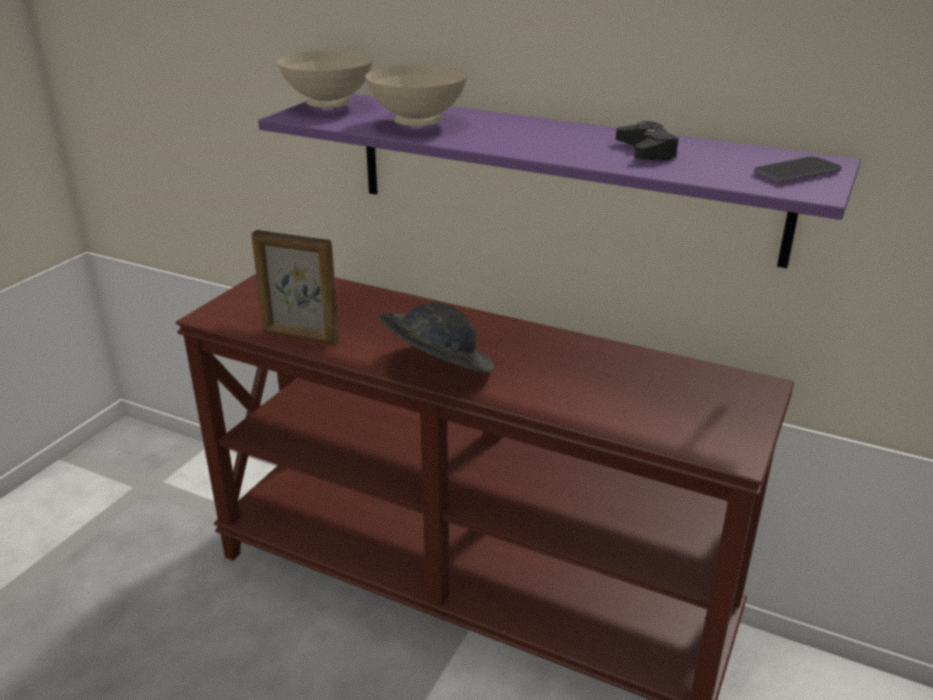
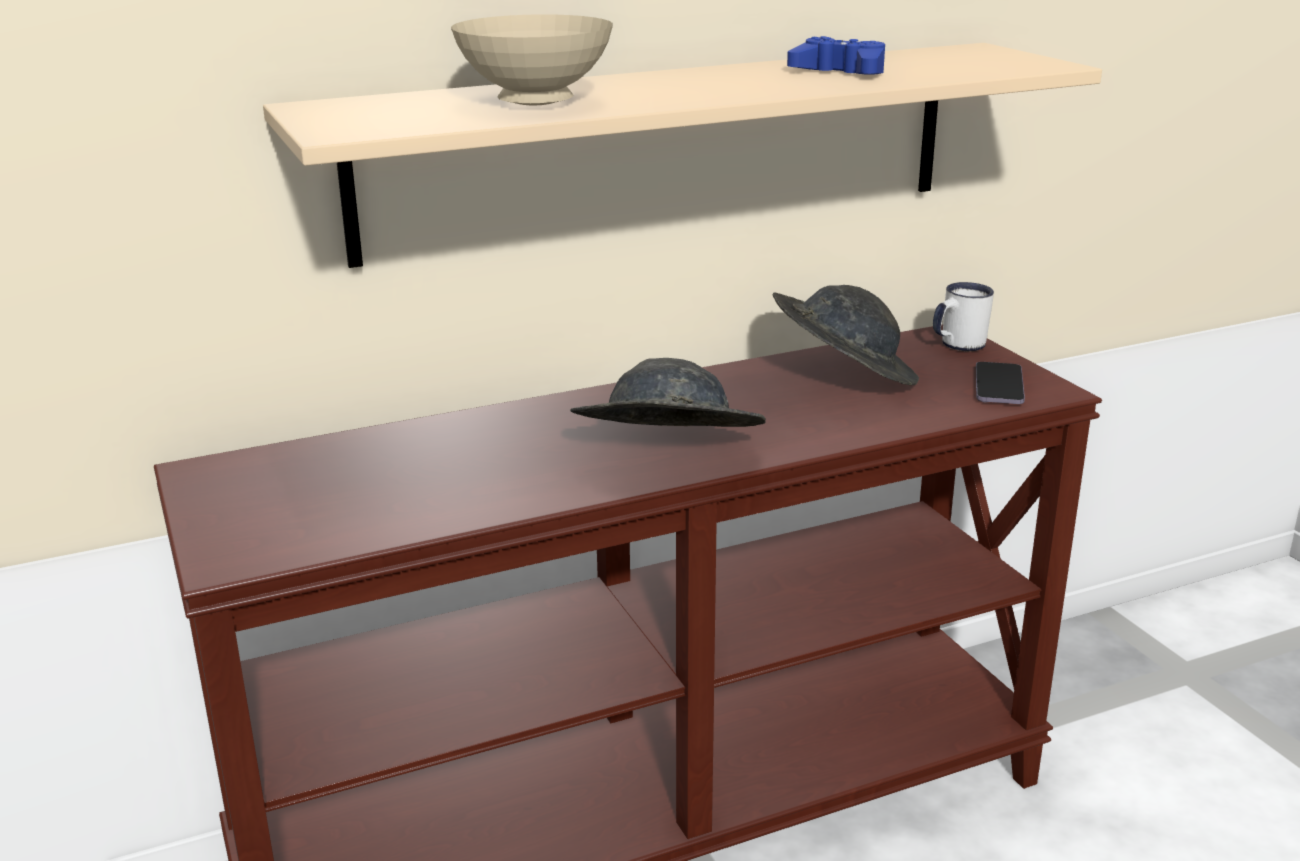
camera: 50 degrees left, 5 degrees down
(300, 337) = (432, 514): picture frame -> none
(327, 106) = (340, 115): beige bowl -> none
(561, 174) = (663, 149): purple shelf -> beige shelf
(628, 375) = (842, 376): none -> grey hat
(646, 151) = (840, 71): black game controller -> blue game controller
(749, 395) = (956, 345): none -> white mug
(797, 173) = (994, 58): phone -> phone (999, 386)

